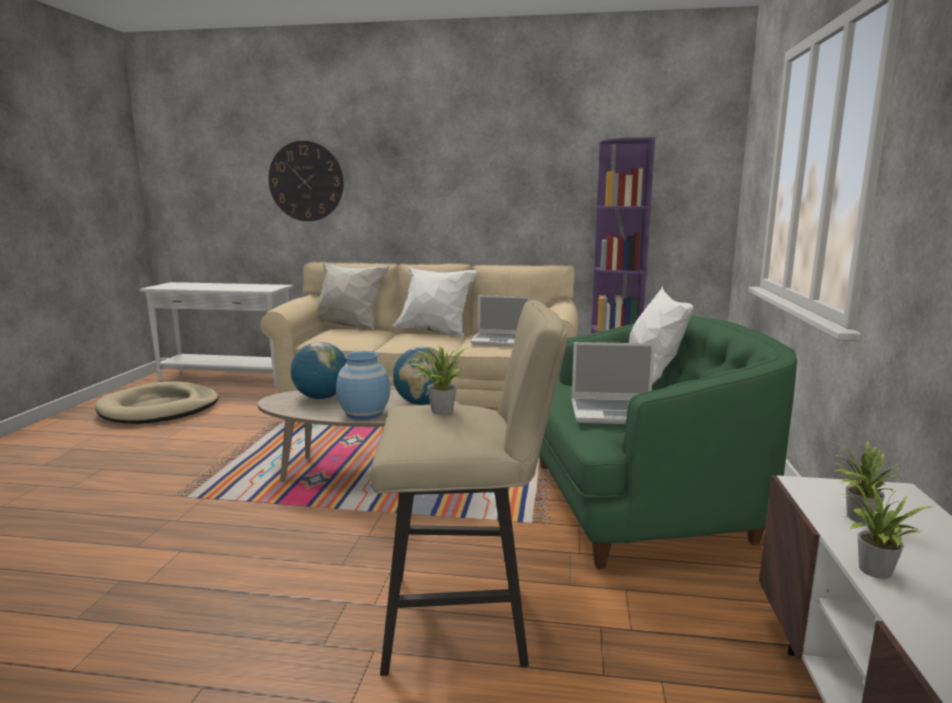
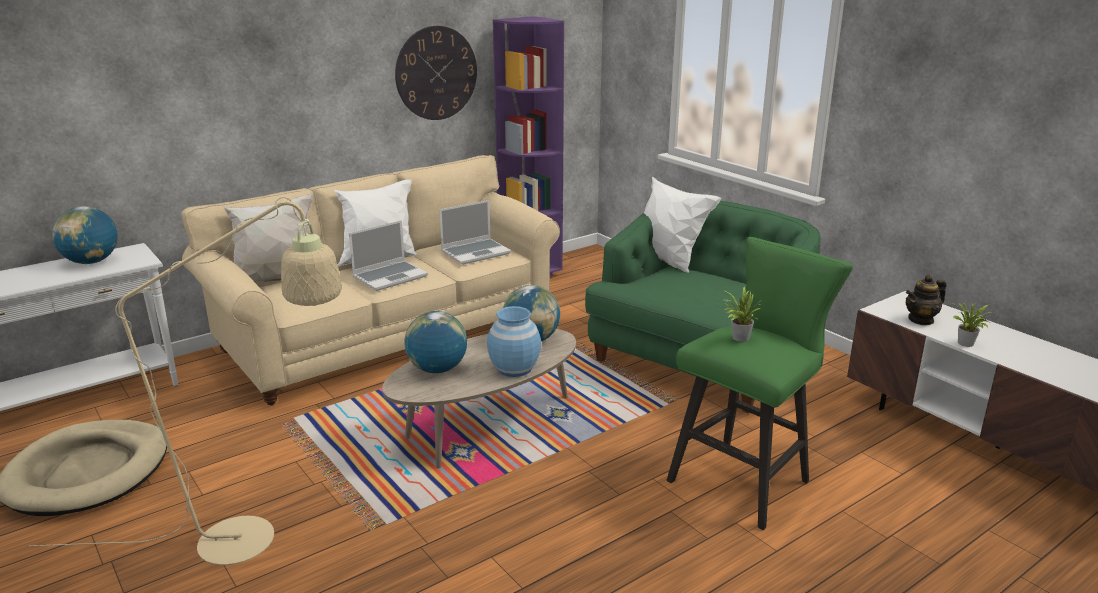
camera: 45 degrees left, 10 degrees up
(130, 470) = (257, 538): none -> beige floor lamp
(248, 286) = (91, 262): none -> globe
(306, 181) = (144, 95): wall clock -> wall clock (436, 73)
(468, 620) = (745, 478): beige stool -> green stool
(615, 413) = (715, 297): laptop -> laptop (390, 276)
(856, 517) = (921, 320): potted plant -> teapot

